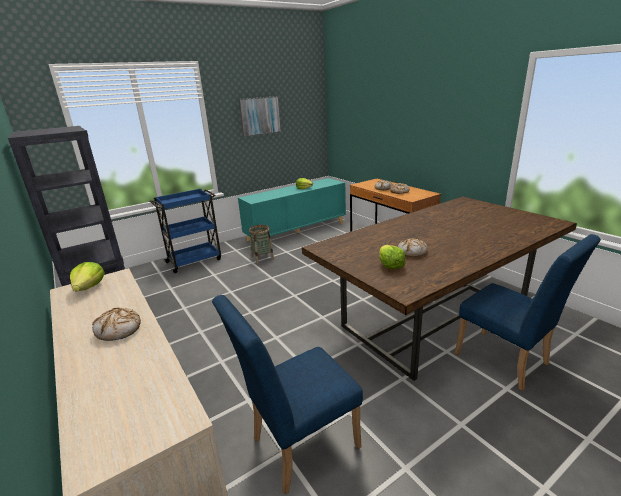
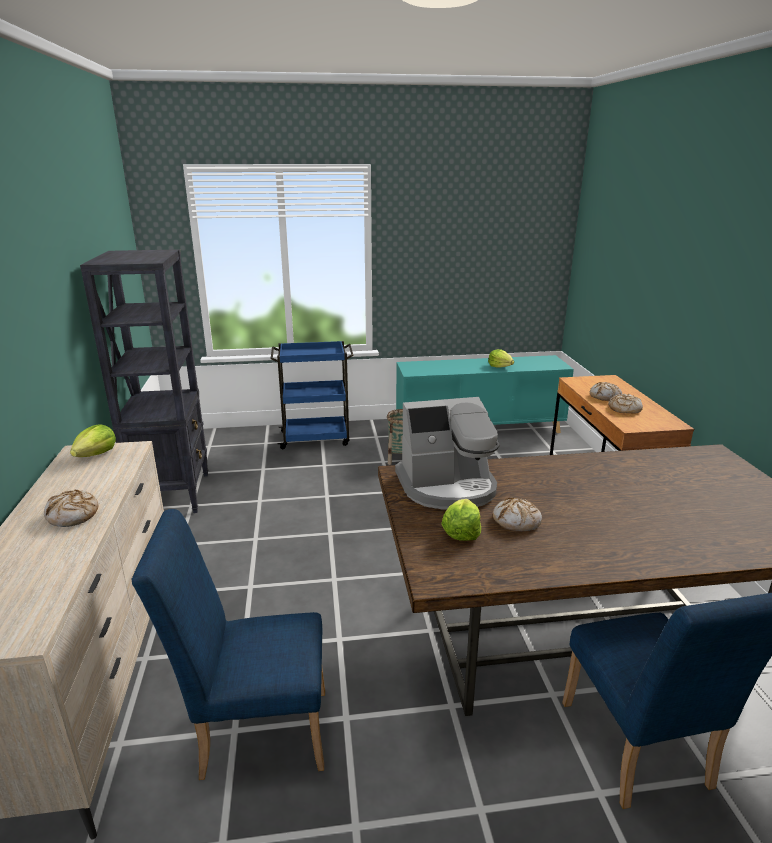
camera: 25 degrees right, 0 degrees up
(260, 116) = (454, 247): picture -> none
(355, 246) = (447, 487): none -> coffee machine

